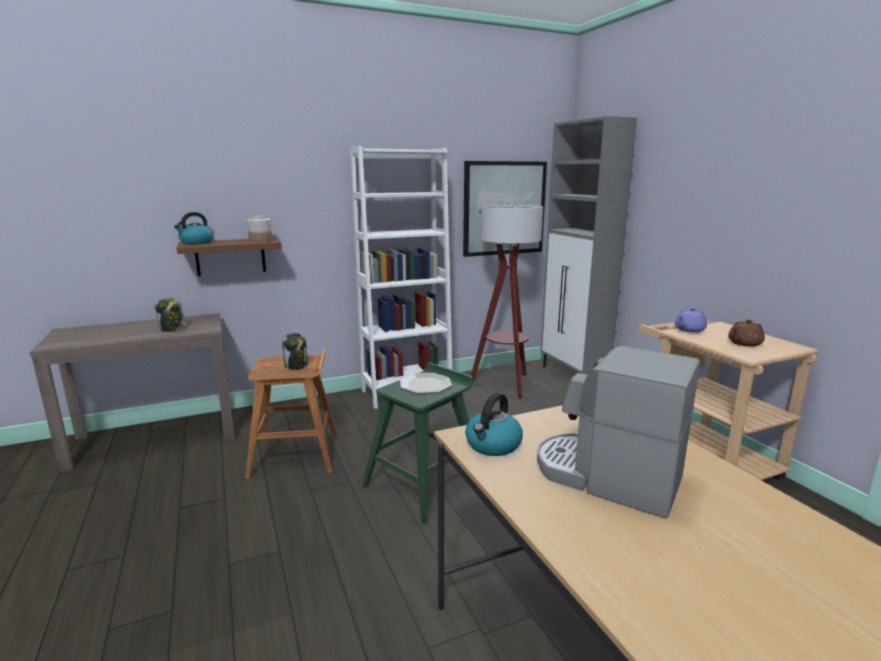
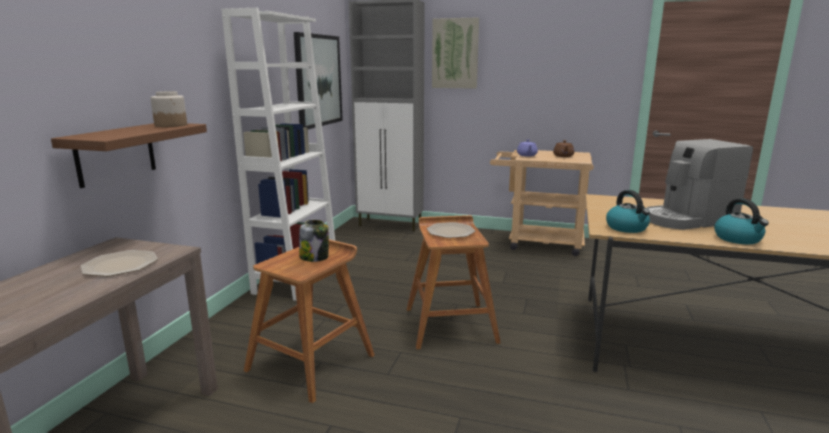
camera: 50 degrees left, 0 degrees up
(172, 329) = (121, 265): jar -> plate
(196, 243) = (96, 135): kettle -> kettle (738, 239)
(425, 484) = (450, 324): green stool -> brown stool
(505, 384) = (359, 245): floor lamp -> none
(662, 181) = (455, 53): none -> picture

